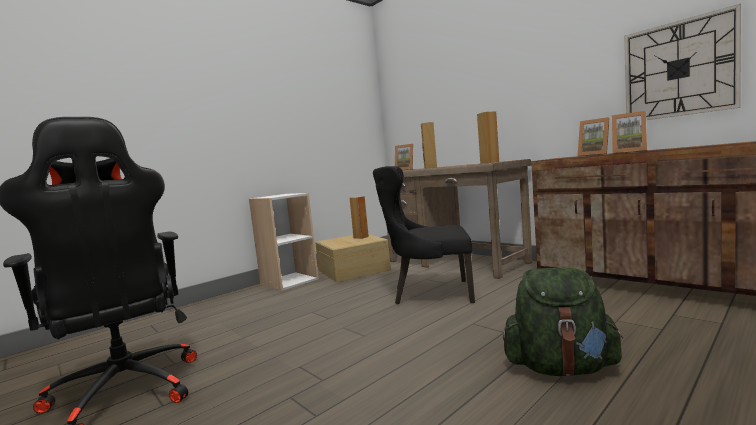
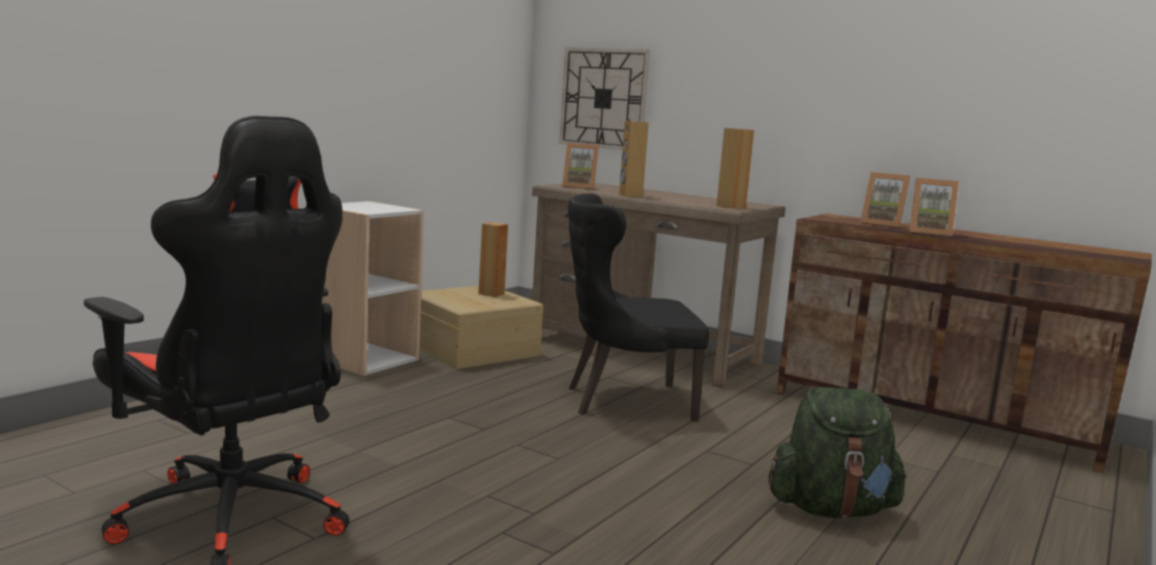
camera: 15 degrees left, 5 degrees up
(678, 69) = (1004, 127): wall clock -> wall clock (604, 98)

